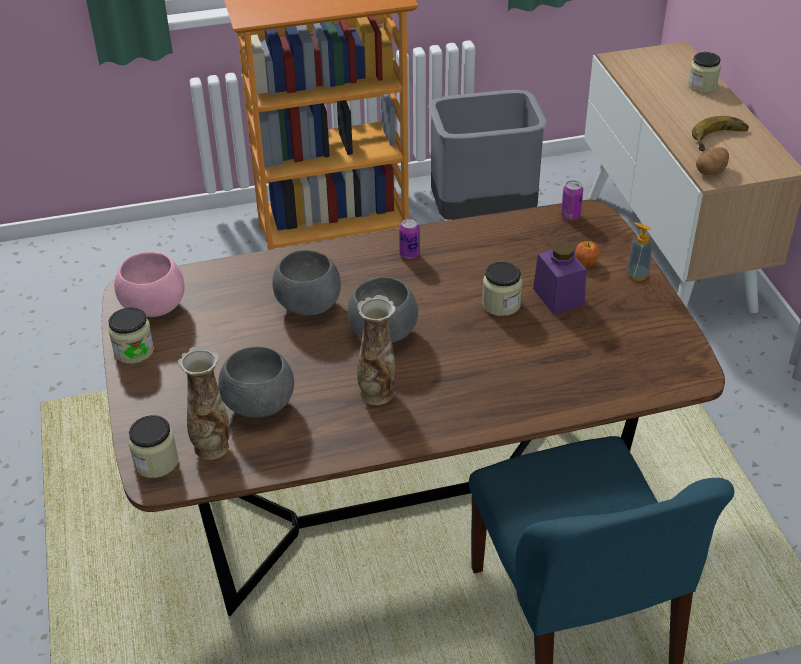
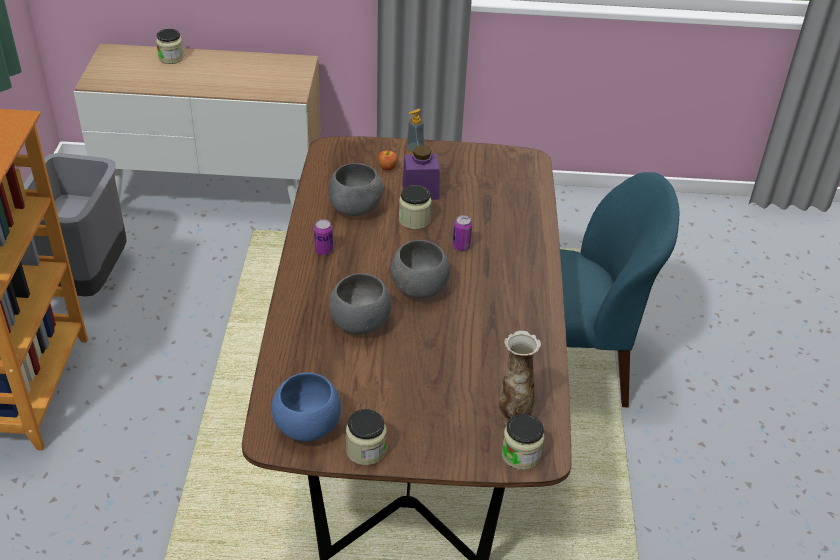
camera: 75 degrees left, 0 degrees up
(154, 307) = (307, 426): pink bowl -> blue bowl
(259, 406) = (476, 378): grey bowl -> grey bowl (356, 209)
(377, 393) = (488, 307): vase -> none
(570, 215) = (326, 158): can -> can (461, 246)
(711, 171) = (285, 91): potato -> none
(721, 139) = (250, 74): banana -> none

